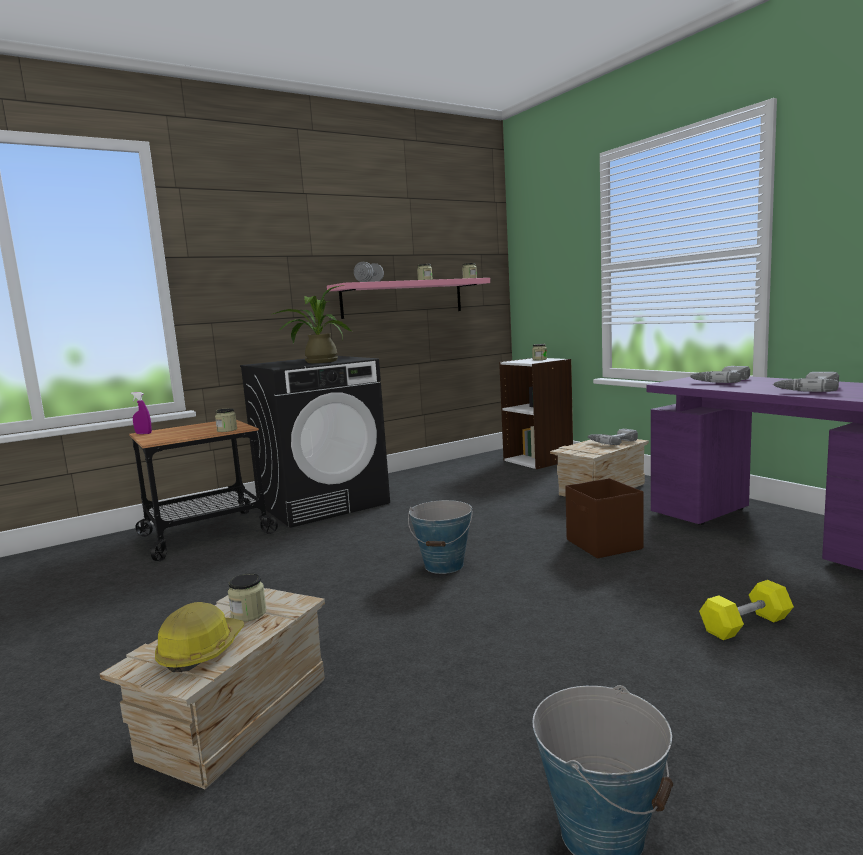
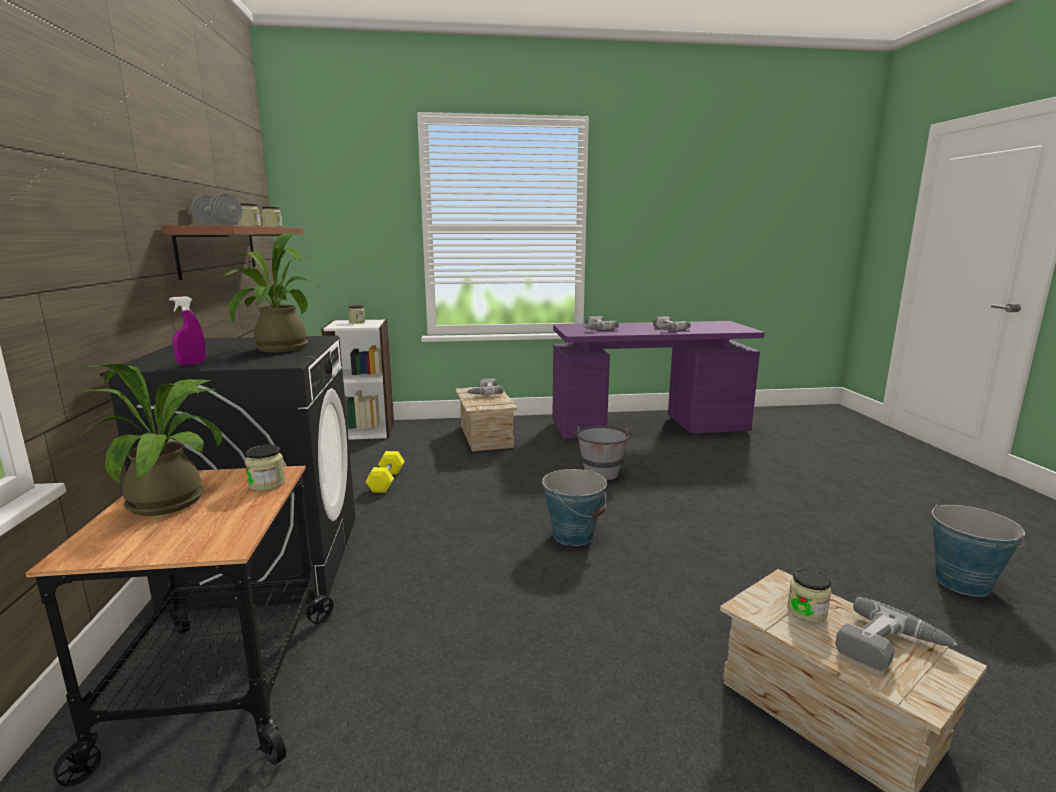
camera: 65 degrees left, 5 degrees up
(143, 433) = (86, 554): purple spray bottle -> purple spray bottle (192, 363)
(200, 650) = (891, 648): hard hat -> power drill
(202, 427) = (175, 499): none -> potted plant
(403, 298) = (219, 249): pink shelf -> brown shelf
(604, 545) = (601, 471): brown storage box -> grey bucket
(745, 625) = (753, 477): yellow dumbbell -> yellow dumbbell (386, 481)

